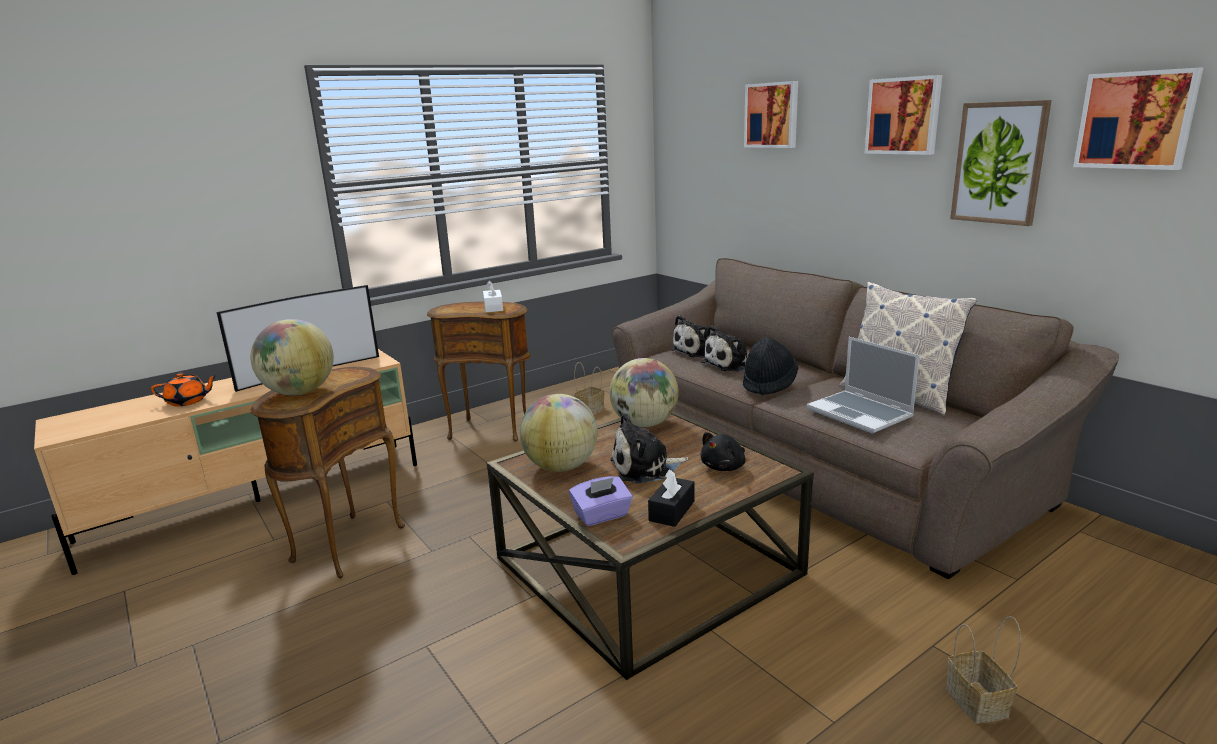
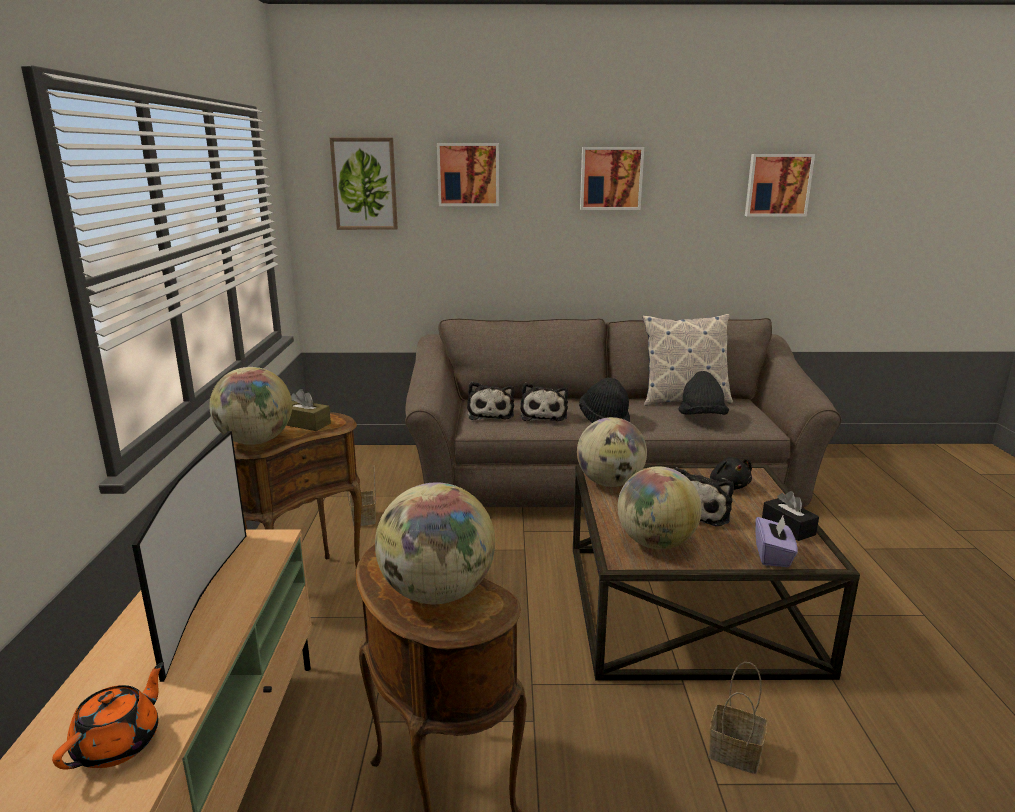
camera: 55 degrees left, 0 degrees up
(450, 309) = (255, 441): none -> globe
(493, 307) = (306, 424): white tissue box -> brown tissue box
(861, 413) = (701, 418): laptop -> black hat
(979, 703) = (924, 562): basket -> basket (736, 752)
(999, 163) = (691, 215): picture -> picture (364, 184)

